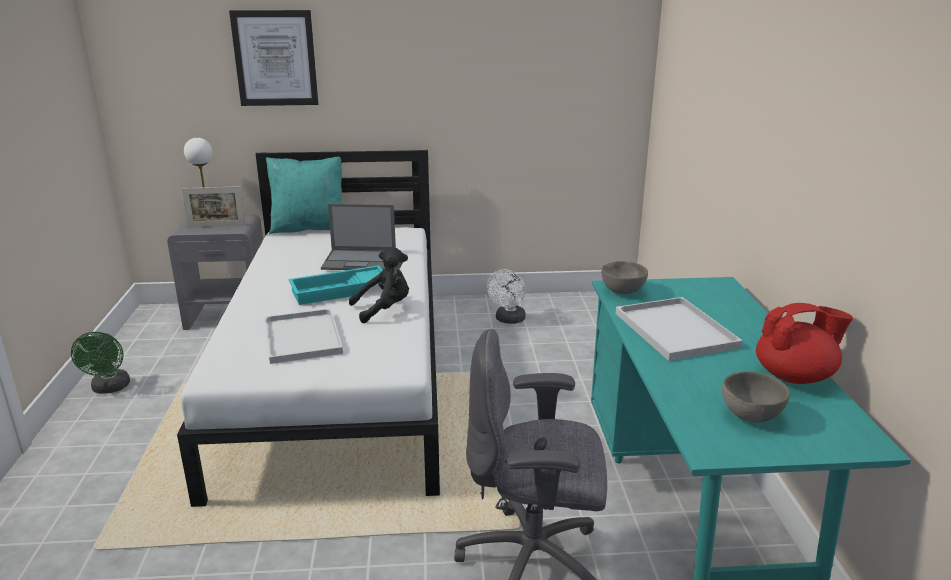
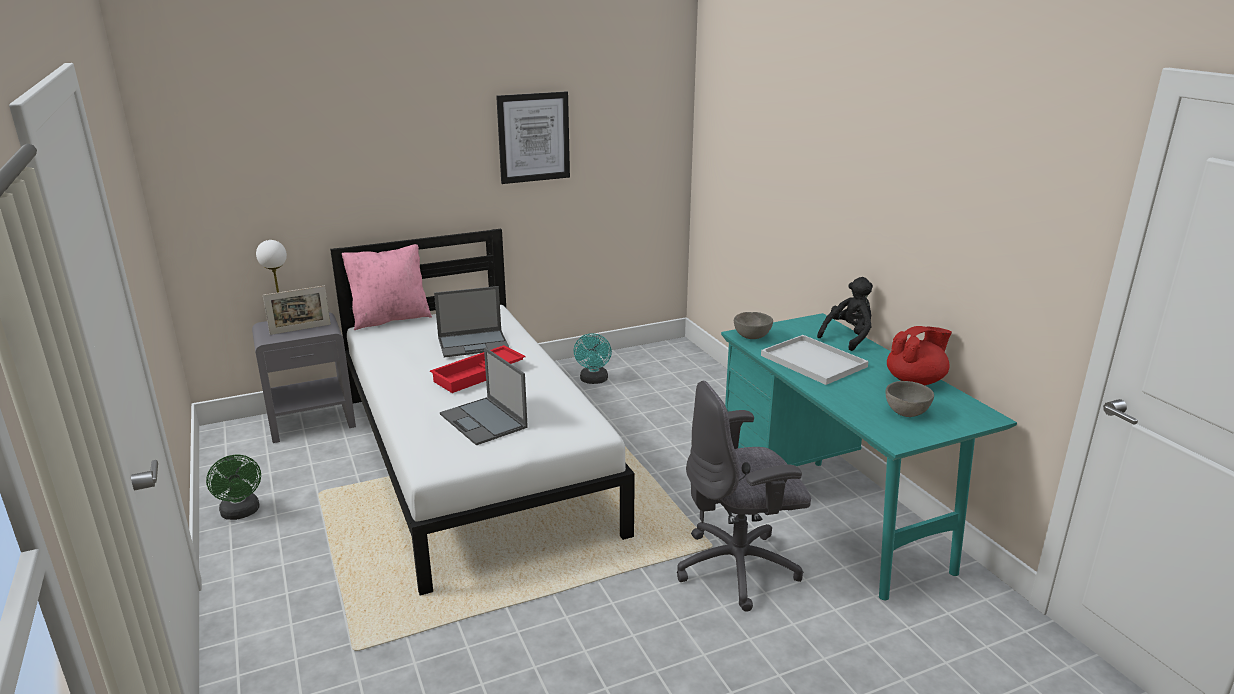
camera: 20 degrees left, 0 degrees up
(275, 58) = (345, 152): picture -> picture (533, 137)
(303, 338) = (484, 421): white tray -> laptop
(309, 228) = (390, 319): turquoise pillow -> pink pillow
(339, 291) = (479, 375): turquoise tray -> red tray
(384, 309) = (534, 384): black plush toy -> black plush toy (848, 337)
(508, 320) = (593, 380): white fan -> turquoise fan

